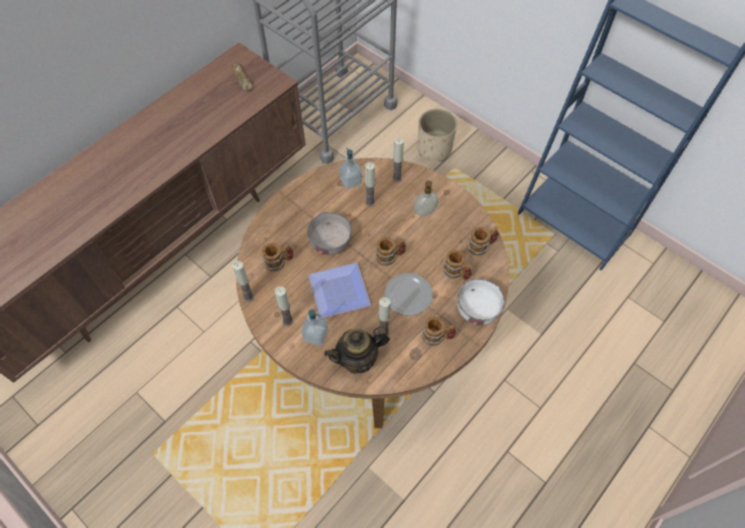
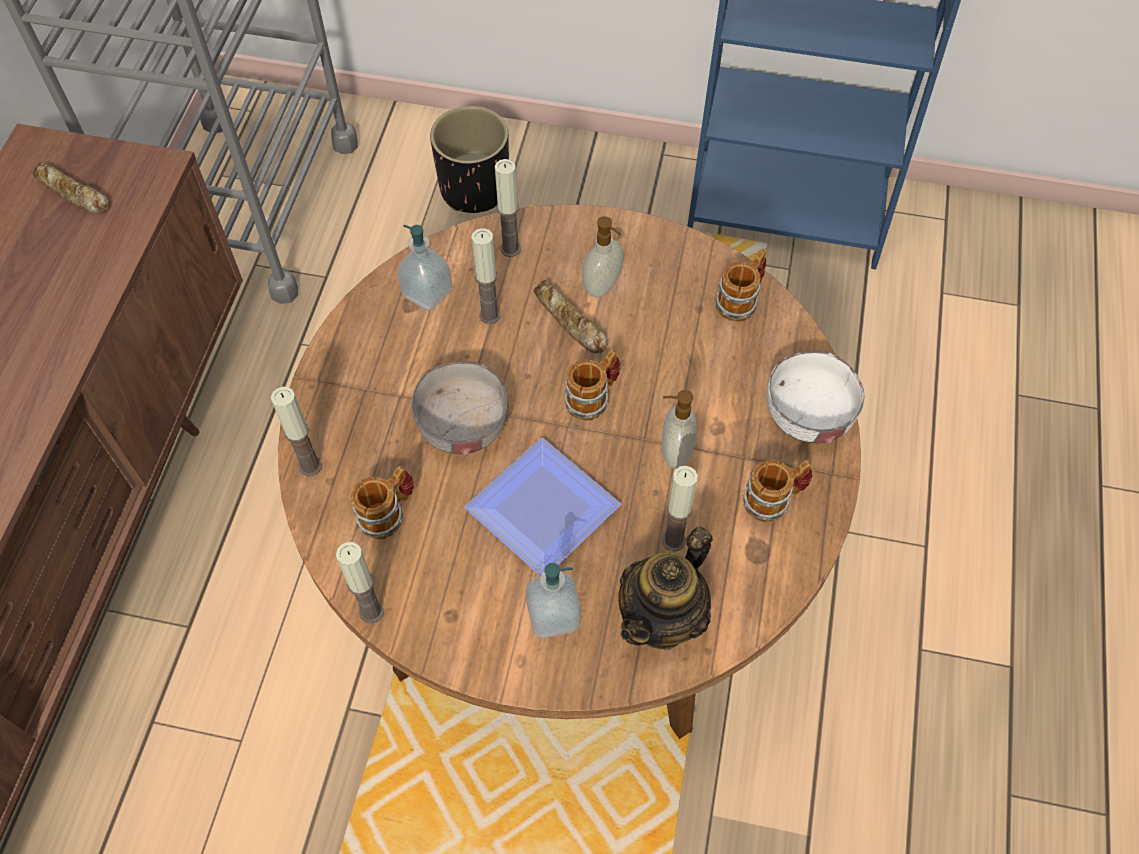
camera: 30 degrees left, 0 degrees up
(287, 321) = (481, 617): candle -> candle (310, 466)
(401, 220) = (569, 322): none -> bread
(408, 296) = (674, 452): plate -> soap dispenser
(434, 149) = (475, 189): beige planter -> black planter
(456, 272) = (730, 368): mug -> none

